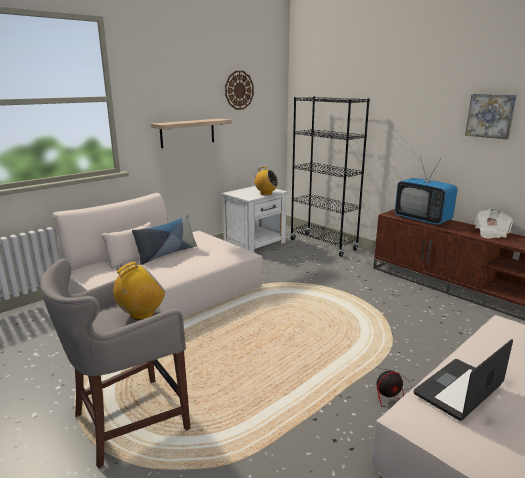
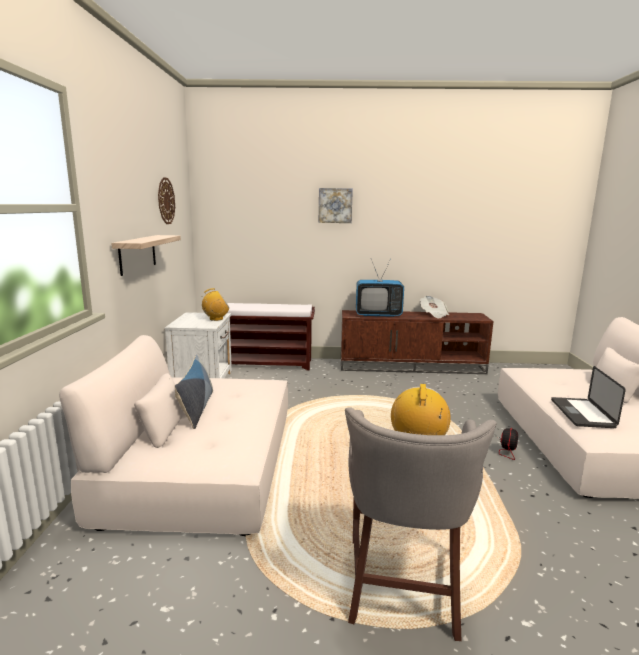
camera: 45 degrees left, 5 degrees down
(323, 245) = (269, 363): black bookcase -> brown bench
(490, 116) = (415, 222): picture -> picture (335, 205)

